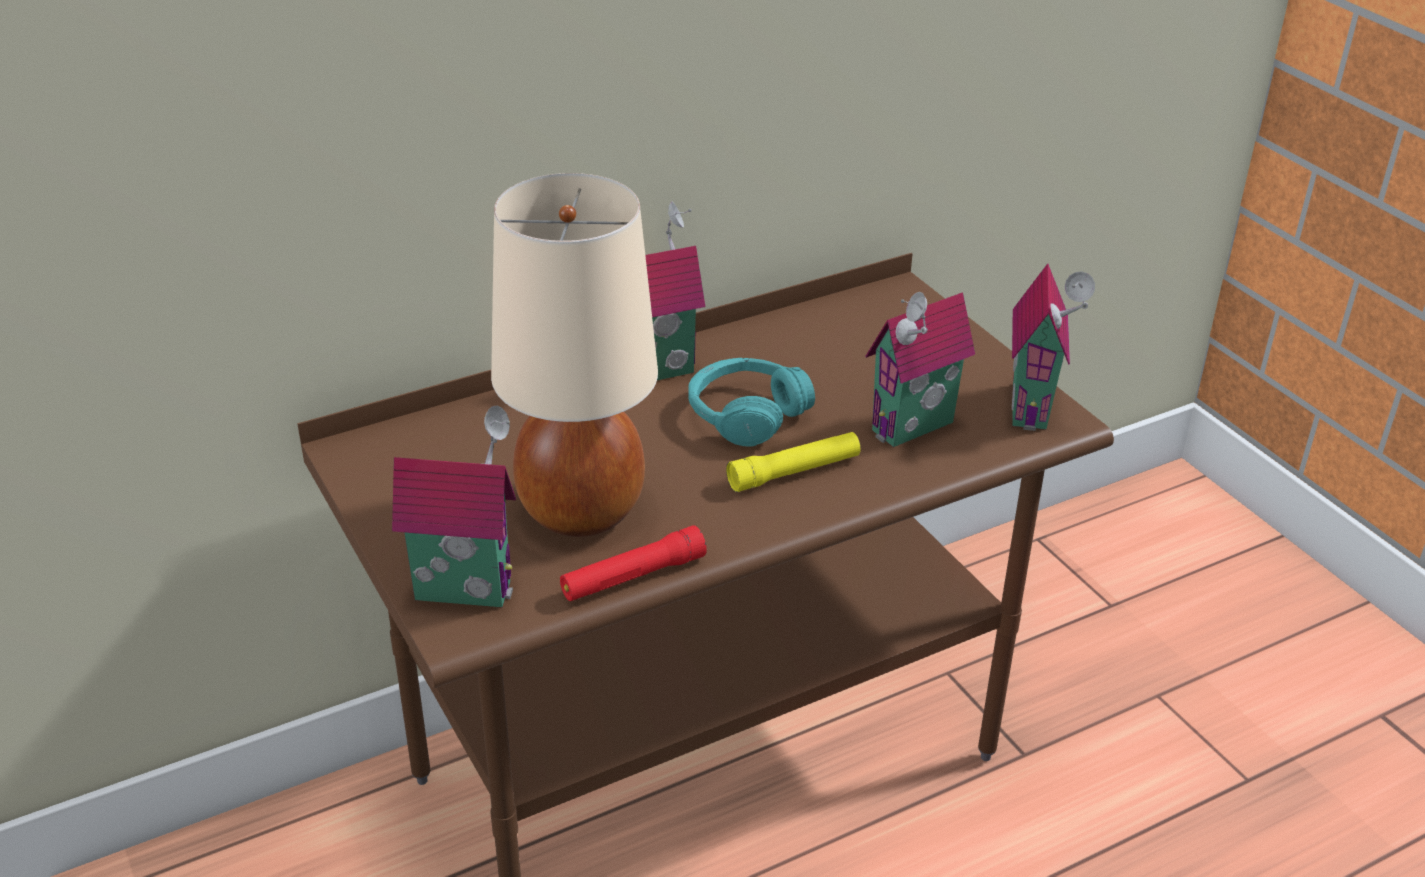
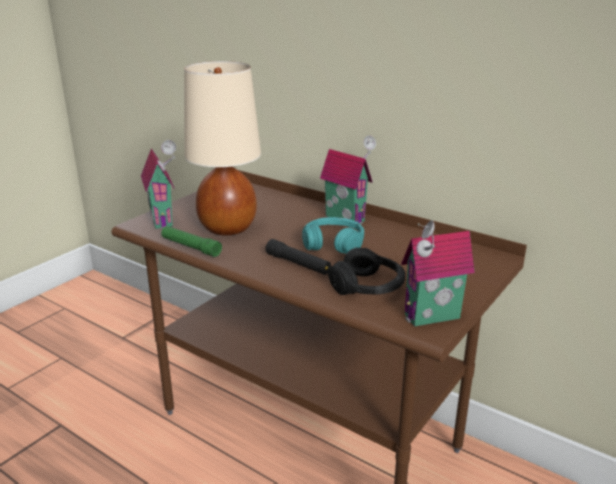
camera: 65 degrees right, 10 degrees down
(633, 577) = (191, 247): red flashlight -> green flashlight
(794, 472) = (298, 264): yellow flashlight -> black flashlight
(915, 429) = (368, 287): toy house -> black headphones

